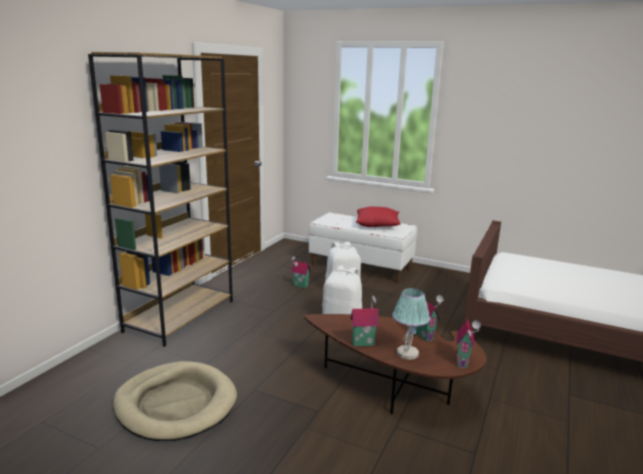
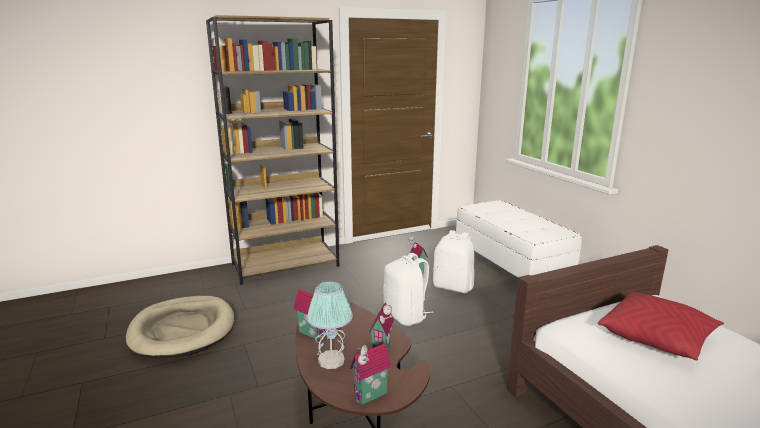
camera: 40 degrees right, 0 degrees up
(377, 225) = (530, 223): red pillow -> red pillow (656, 338)

